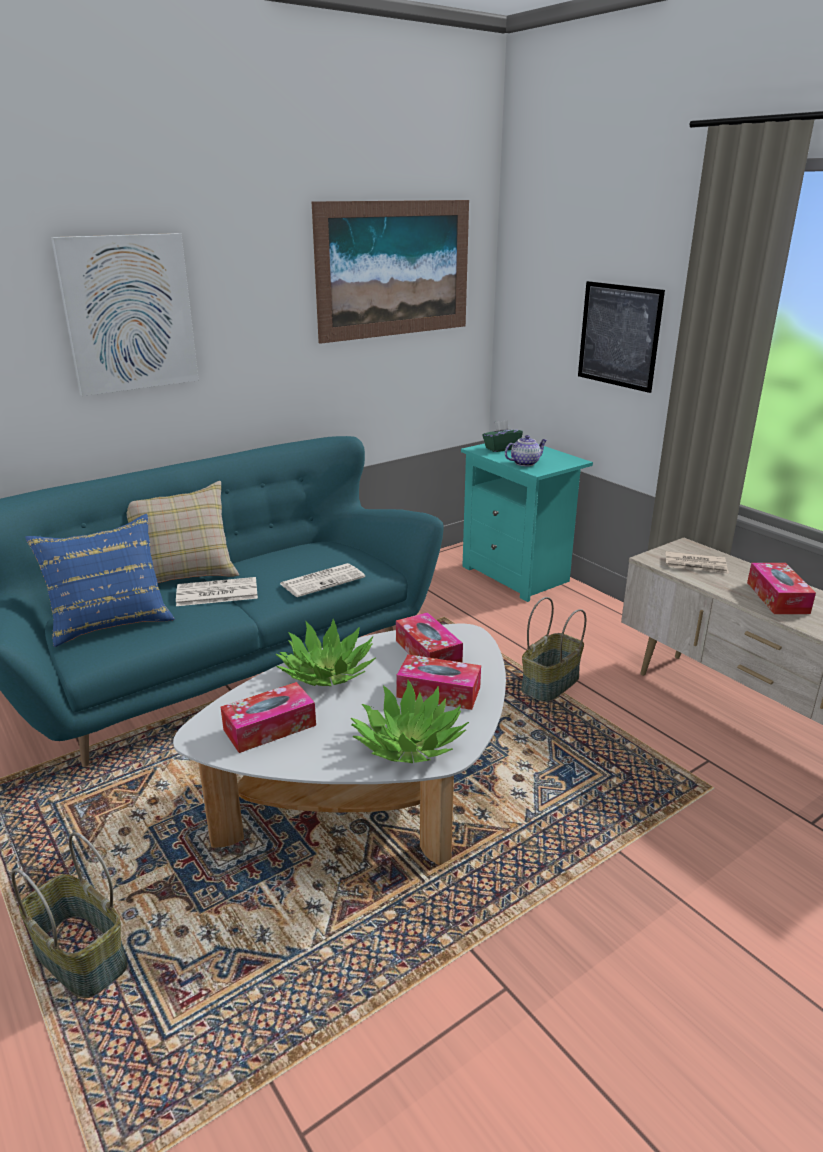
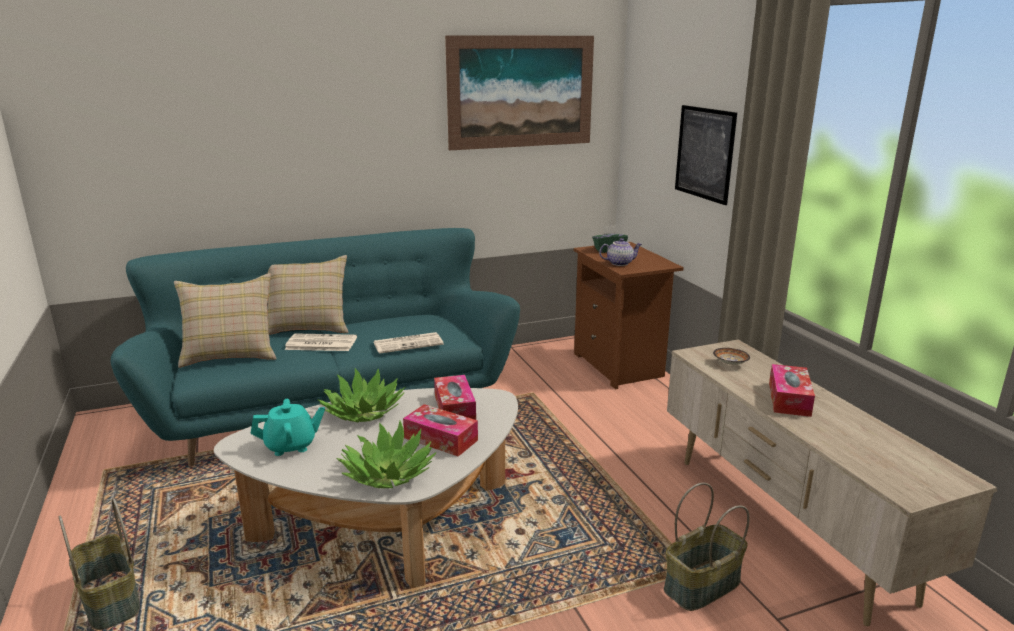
camera: 15 degrees right, 5 degrees down
(110, 621) = (230, 354): blue pillow -> beige pillow
(129, 313) = (286, 119): picture -> none
(270, 727) = (291, 446): tissue box -> turquoise teapot
(518, 575) = (620, 366): turquoise nightstand -> brown nightstand
(550, 684) = (595, 460): basket -> basket (702, 587)
(696, 565) = (730, 363): newspaper -> bowl

